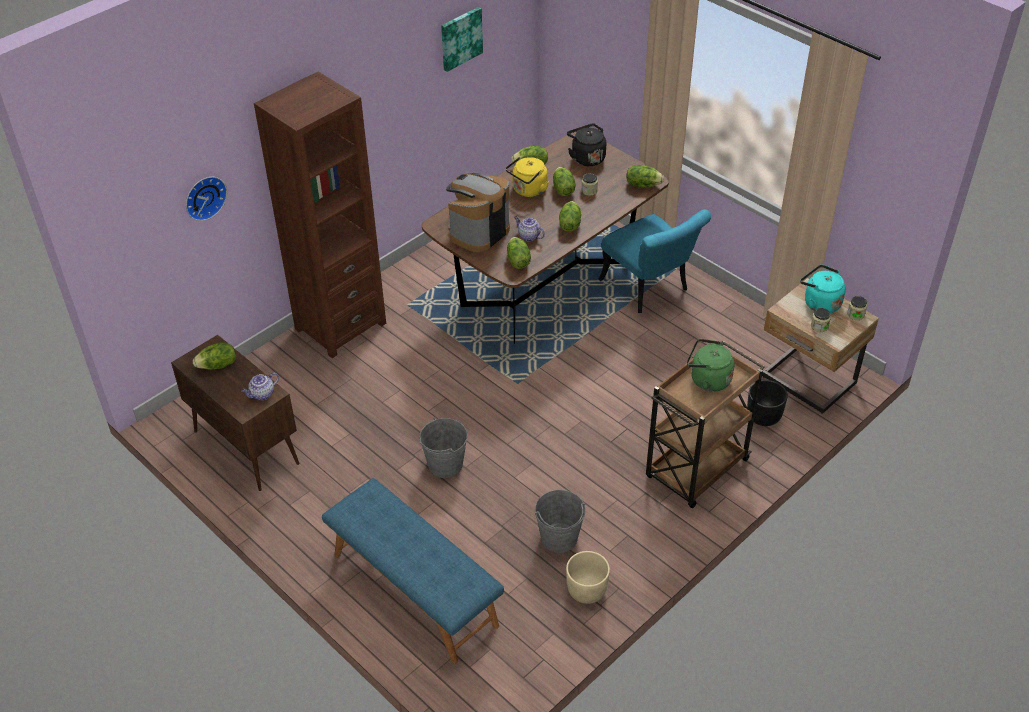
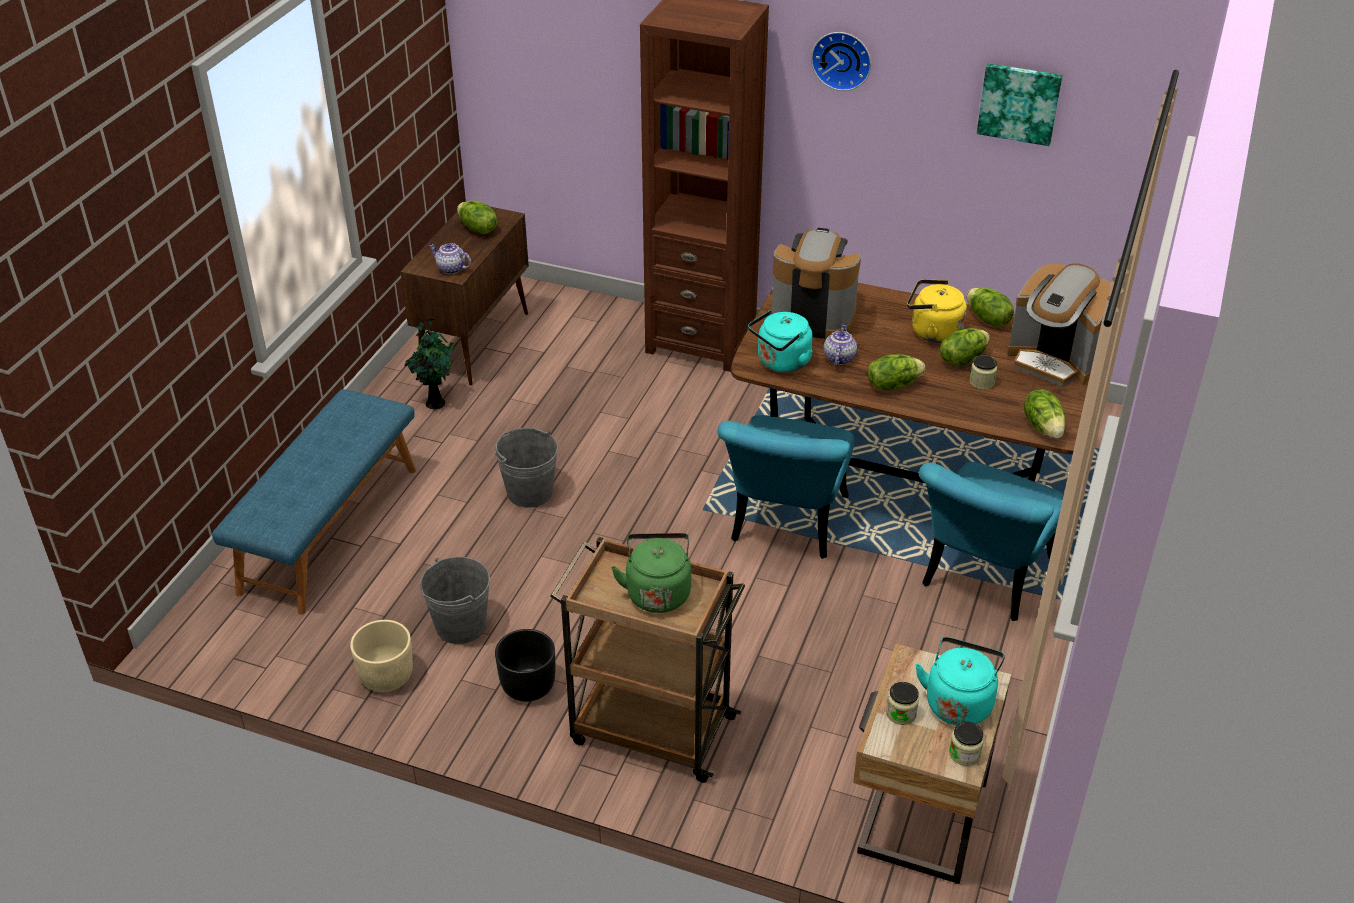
camera: 65 degrees right, 5 degrees down
(204, 197) = (593, 65): wall clock -> wall clock (842, 59)
(304, 490) = (435, 402): none -> potted plant
(517, 261) = (781, 363): lettuce -> turquoise kettle
(557, 352) = (785, 527): none -> turquoise chair
(586, 158) = (1053, 360): black kettle -> coffee machine
(763, 416) = (805, 780): black planter -> black planter (527, 685)

